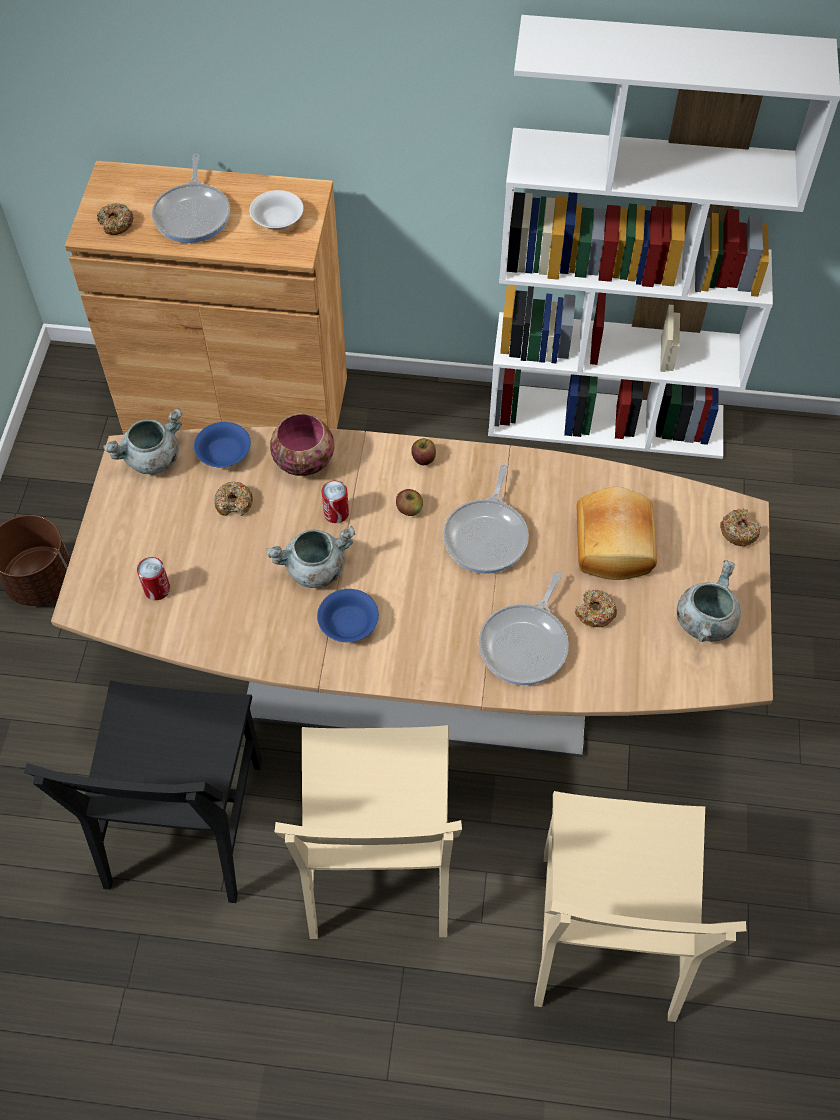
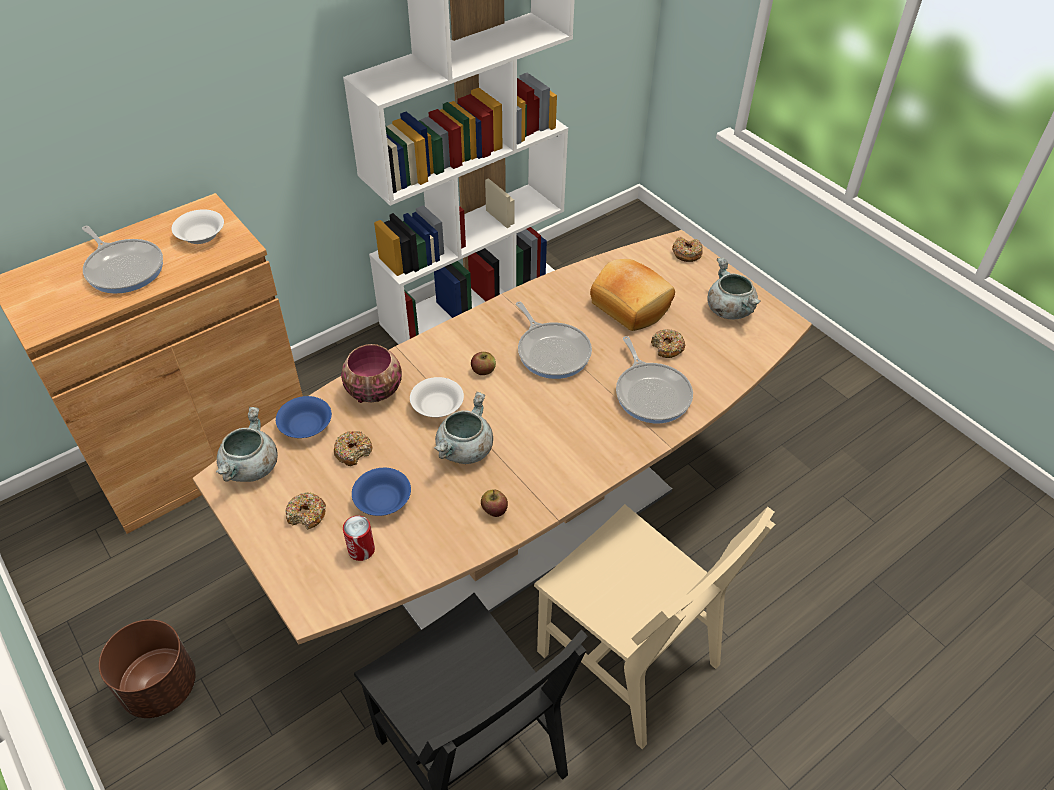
camera: 45 degrees left, 10 degrees down
(116, 224) = (59, 309): donut -> donut (307, 515)
(336, 513) = (436, 406): can -> white bowl
(349, 623) = (529, 465): blue bowl -> blue bowl (383, 500)
(423, 458) = (455, 336): apple -> apple (494, 510)
(606, 933) = (798, 577): beige chair -> none

